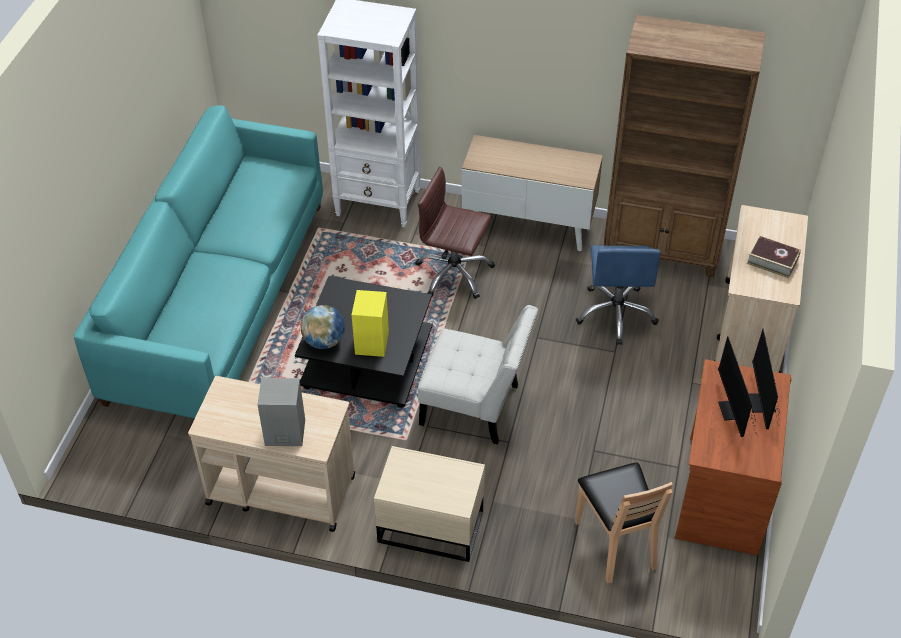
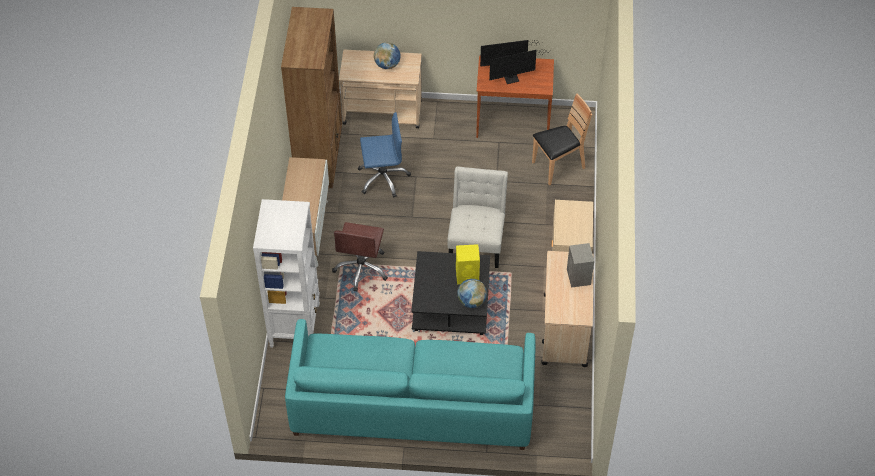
camera: 100 degrees left, 5 degrees up
(772, 261) = (387, 65): book -> globe

